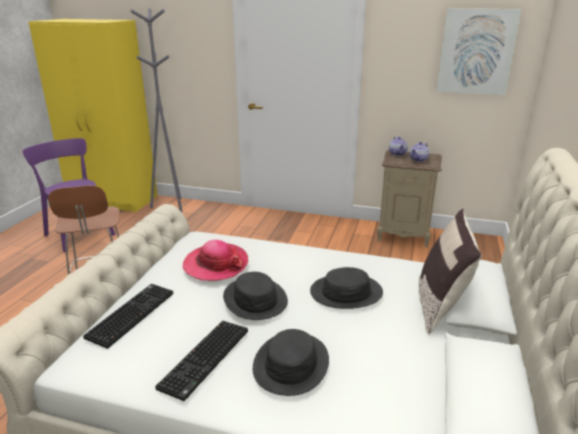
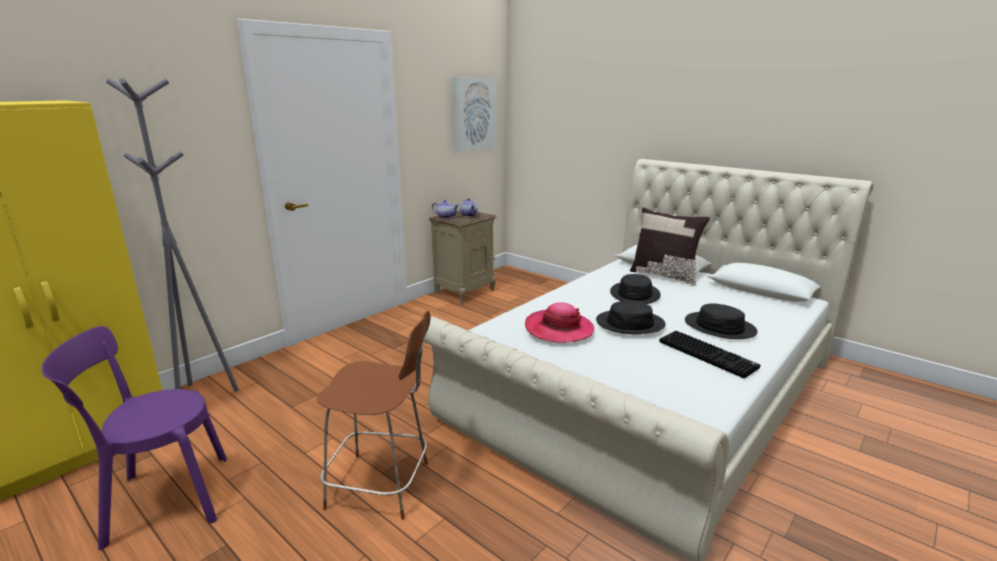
camera: 65 degrees left, 5 degrees down
(131, 314) = (625, 380): keyboard -> none

